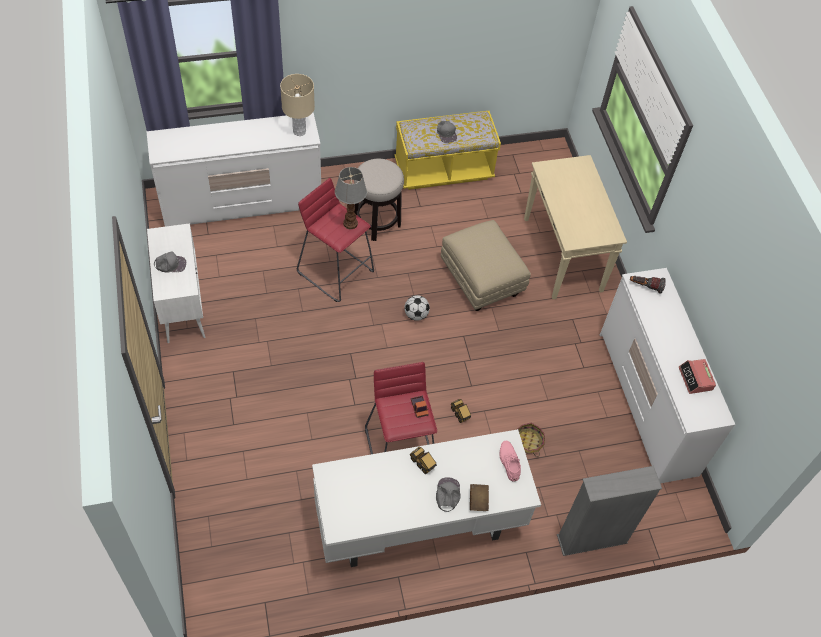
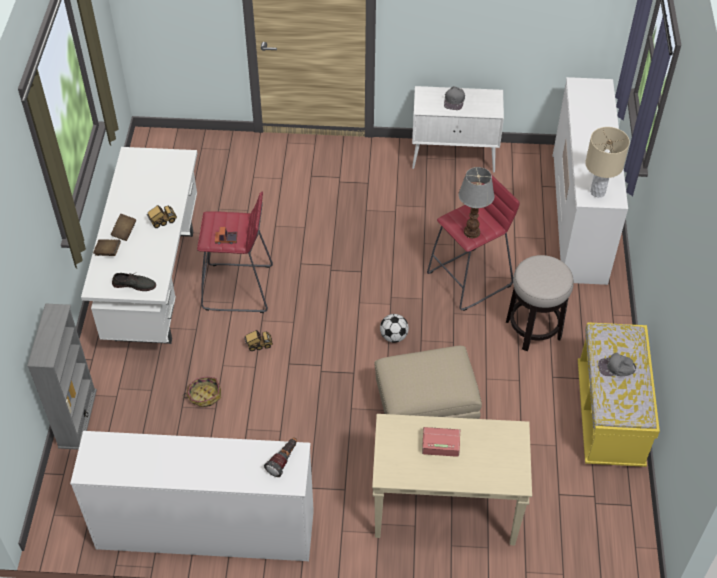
camera: 110 degrees right, 5 degrees down
(447, 494) = (124, 231): grey cap -> brown book
(509, 461) = (134, 284): pink shoe -> grey shoe
(695, 379) = (141, 465): alarm clock -> alarm clock (440, 442)

